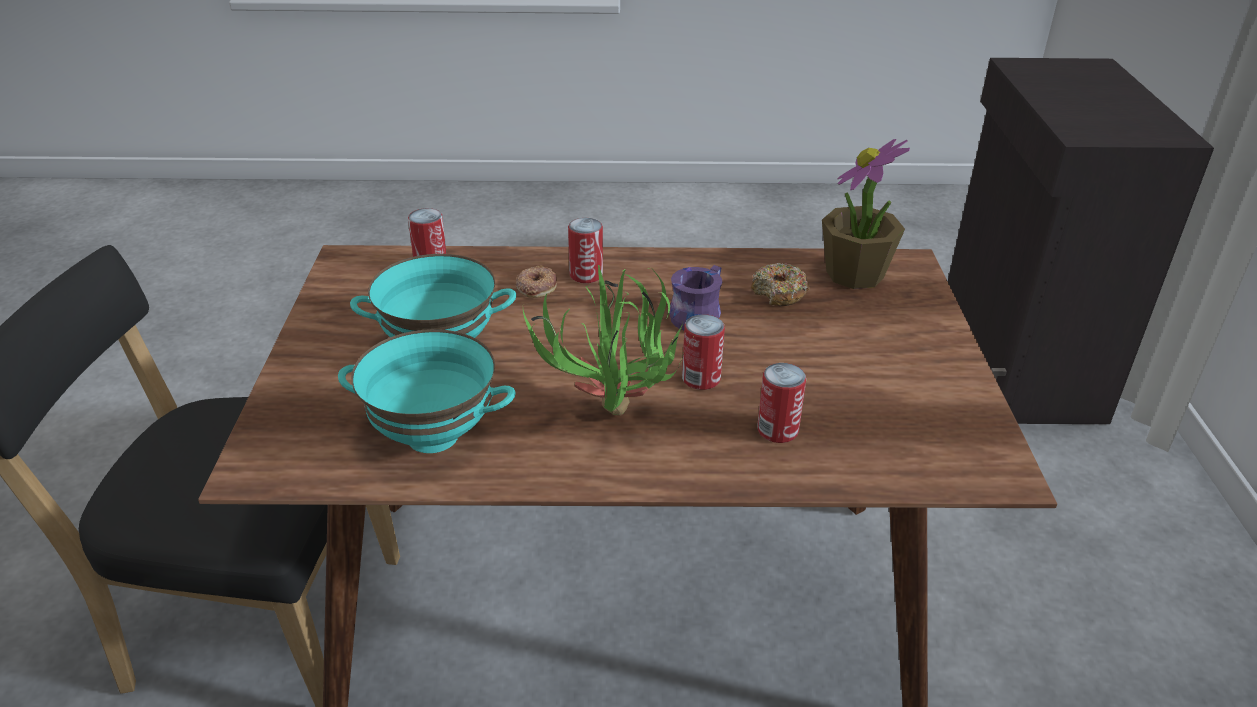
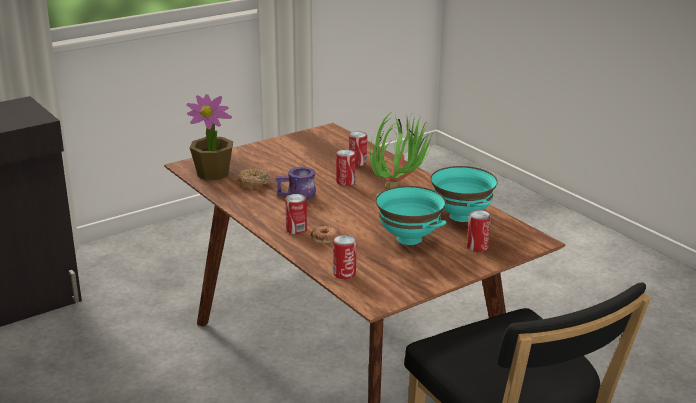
camera: 125 degrees left, 10 degrees down
(330, 397) = (477, 247): none -> can

